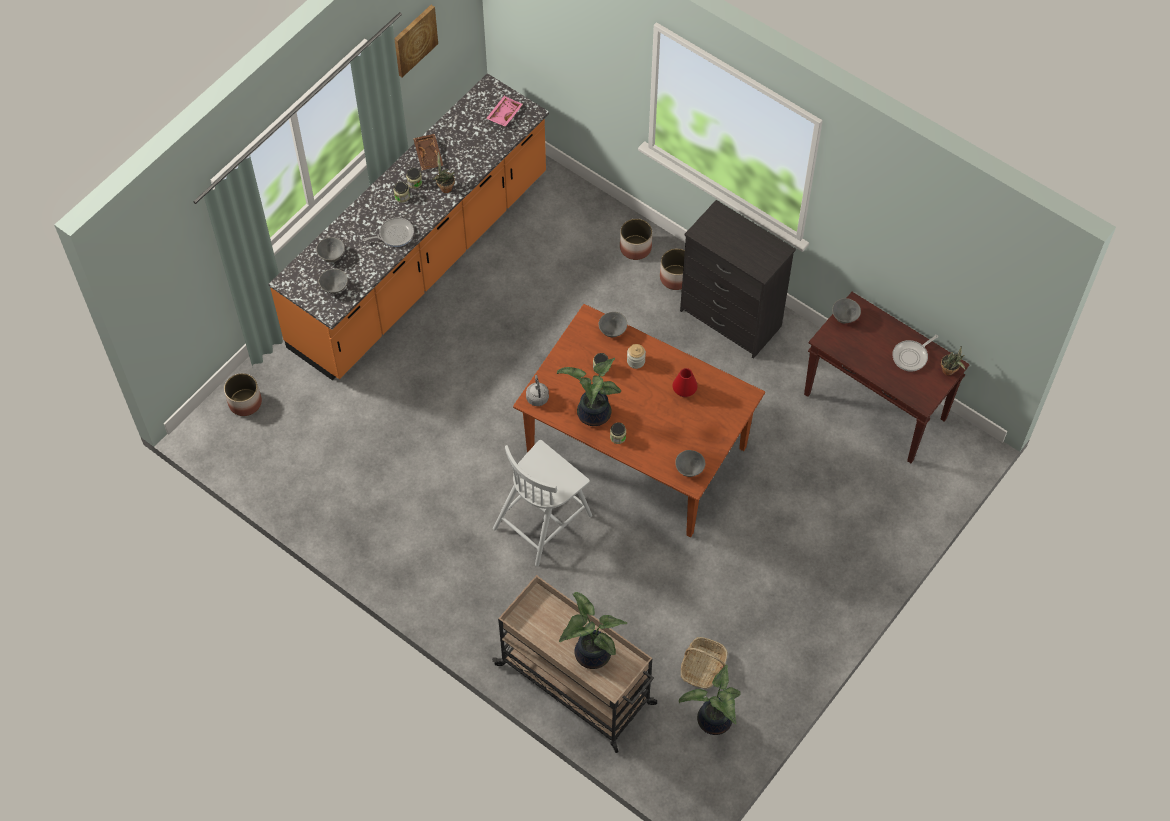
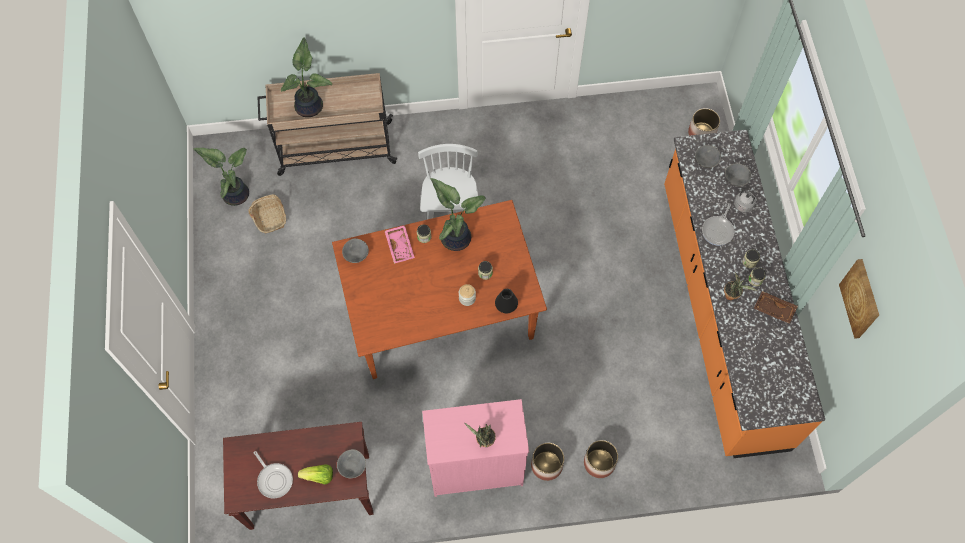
camera: 135 degrees right, 5 degrees up
(504, 114) = (768, 394): pink tray -> pink tray (400, 246)
(537, 397) = (503, 218): grey kettle -> grey kettle (744, 206)
(612, 330) = (506, 306): grey bowl -> black vase
(684, 390) = (413, 307): red vase -> none
(731, 319) = (475, 467): black dresser -> pink dresser
(876, 331) = (319, 476): none -> lettuce
(911, 356) = (274, 479): frying pan -> frying pan turned 135 degrees clockwise
(950, 371) = (234, 492): potted plant -> potted plant (483, 441)

